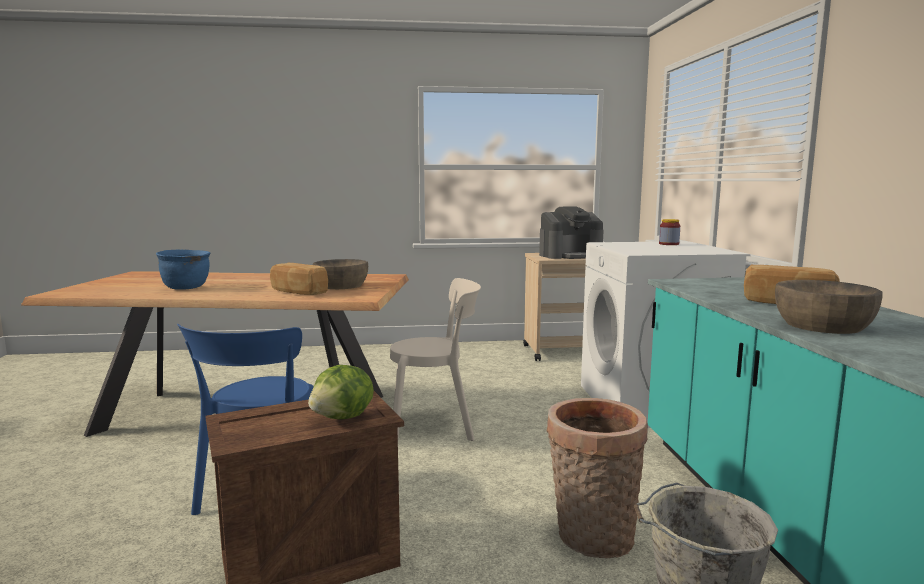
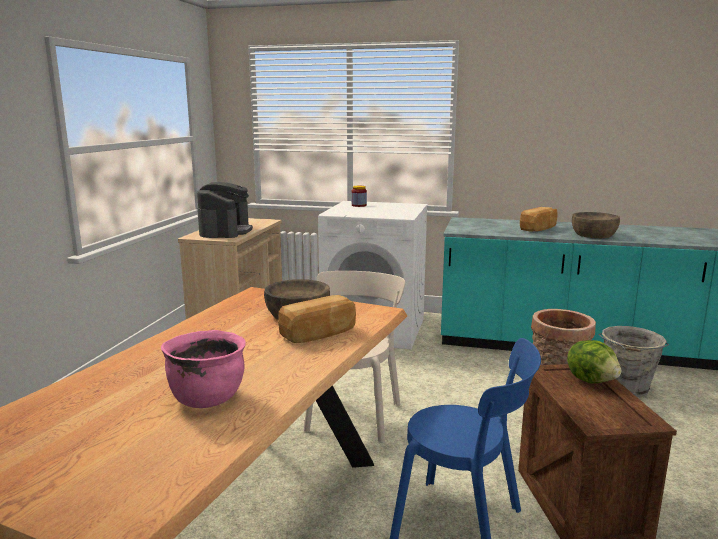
camera: 70 degrees left, 5 degrees up
(186, 288) = (207, 398): blue cooking pot -> pink cooking pot

